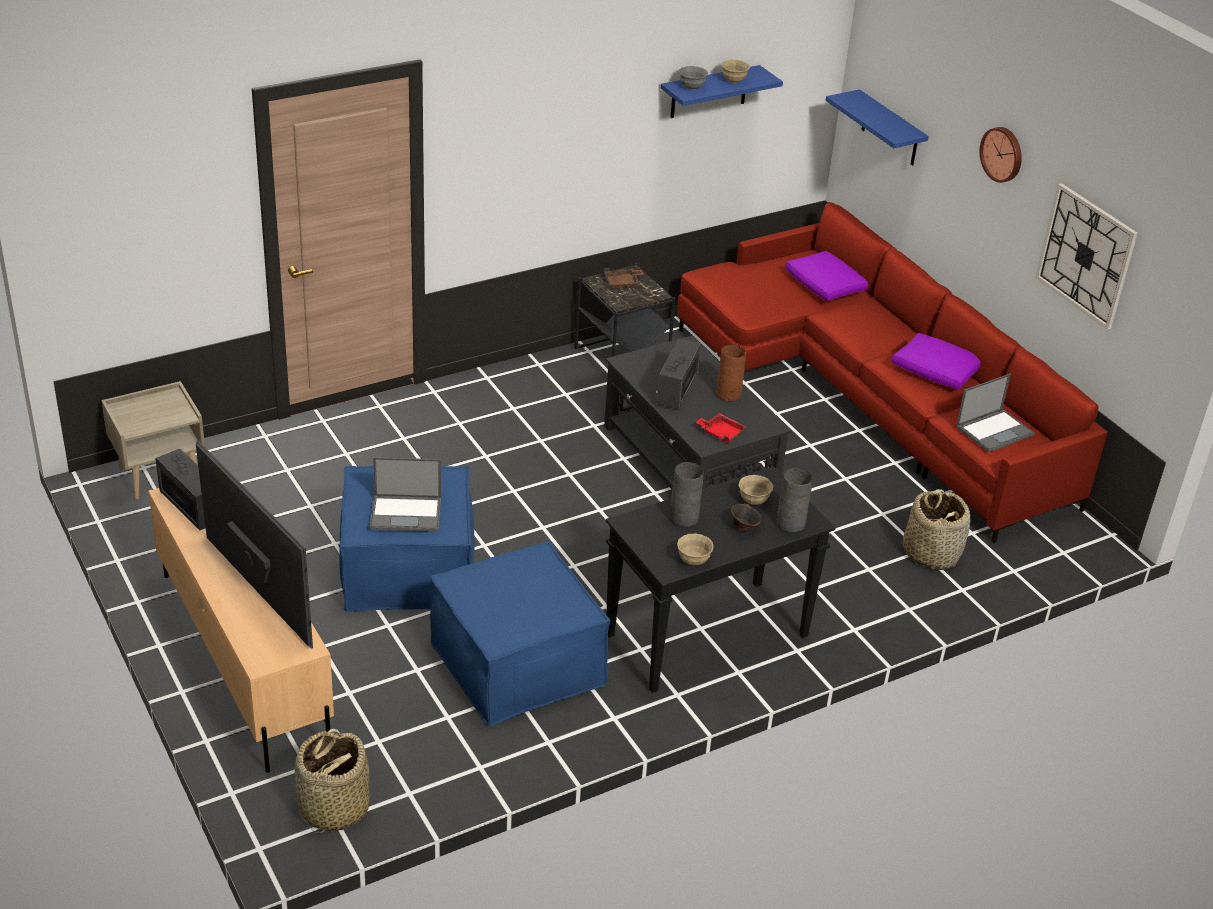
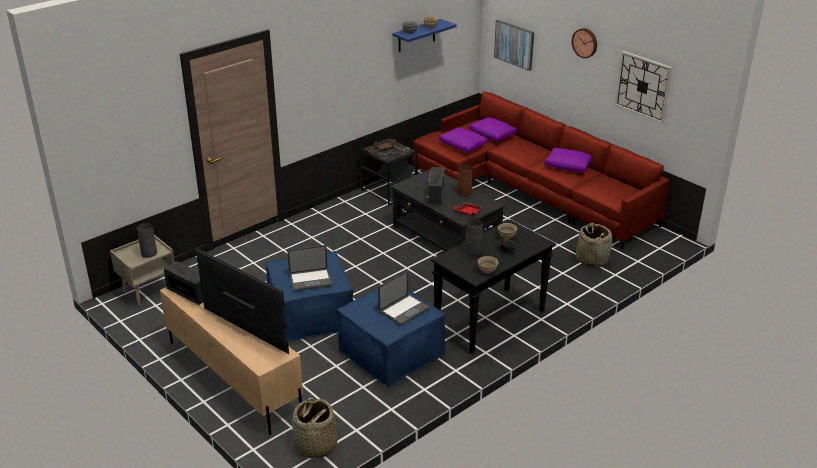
camera: 10 degrees left, 5 degrees down
(764, 299) = (463, 145): none -> purple pillow
(789, 523) = (530, 245): grey vase -> grey vase (148, 253)
(890, 129) = (514, 44): blue shelf -> picture
(995, 430) = (610, 189): laptop -> laptop (404, 309)

